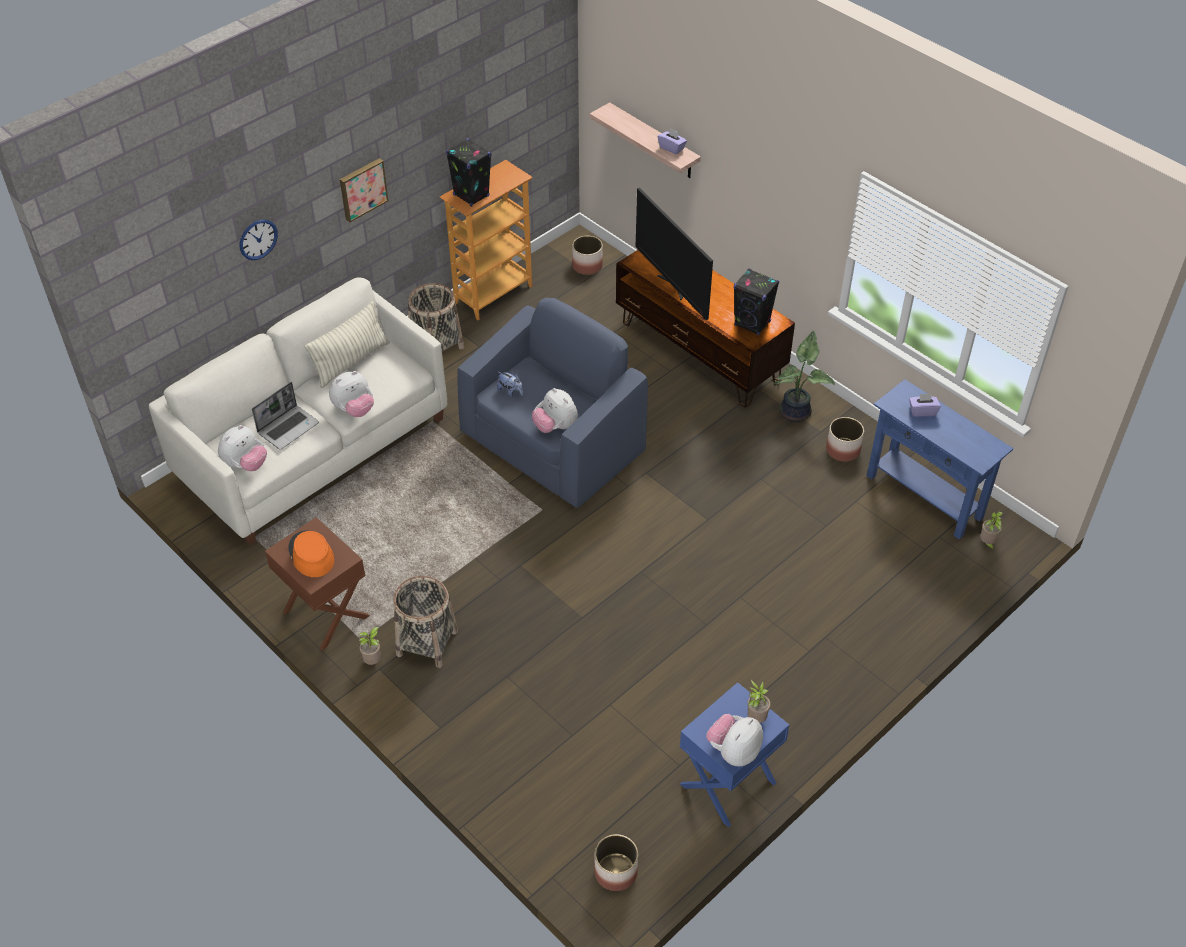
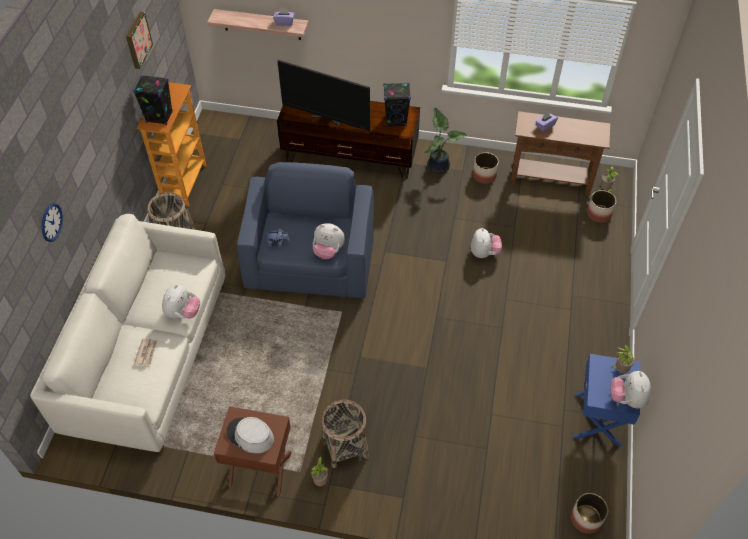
camera: 35 degrees left, 5 degrees up
(245, 464) = (137, 398): plush toy -> plush toy (484, 253)
(288, 427) = (146, 352): laptop -> newspaper
(311, 555) = (250, 435): orange hat -> grey hat
(351, 361) = (150, 280): pillow -> none
(362, 189) = (96, 146): picture -> picture (137, 40)
(587, 266) = (231, 134): planter -> planter (599, 213)
(924, 496) = (550, 180): blue console table -> brown console table

